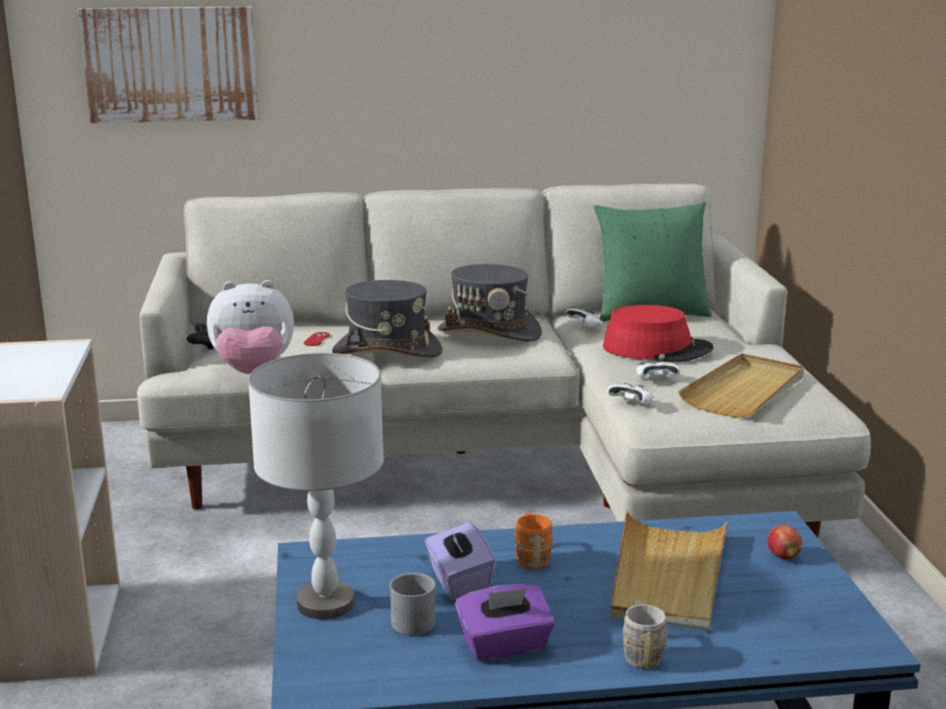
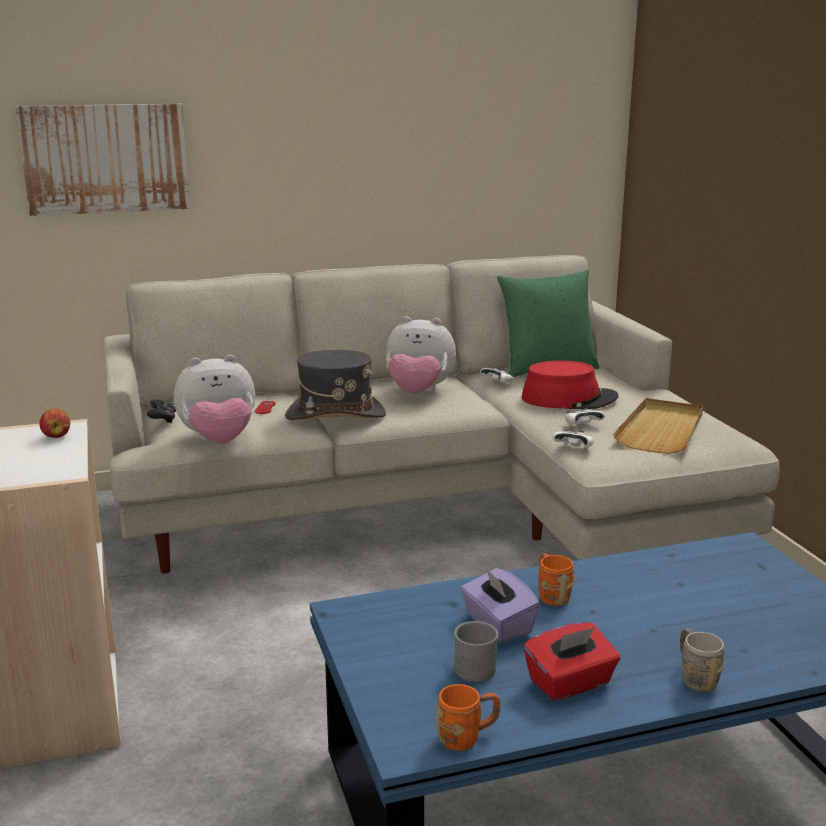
camera: 10 degrees left, 0 degrees up
(325, 603) = (383, 658): grey table lamp -> none
(372, 686) = (467, 737): none -> orange mug
(489, 332) = (418, 392): grey hat -> plush toy
(504, 646) = (570, 683): purple tissue box -> red tissue box
(667, 576) = (679, 601): beige tray -> none
(782, 556) = (765, 573): apple -> apple (56, 436)

